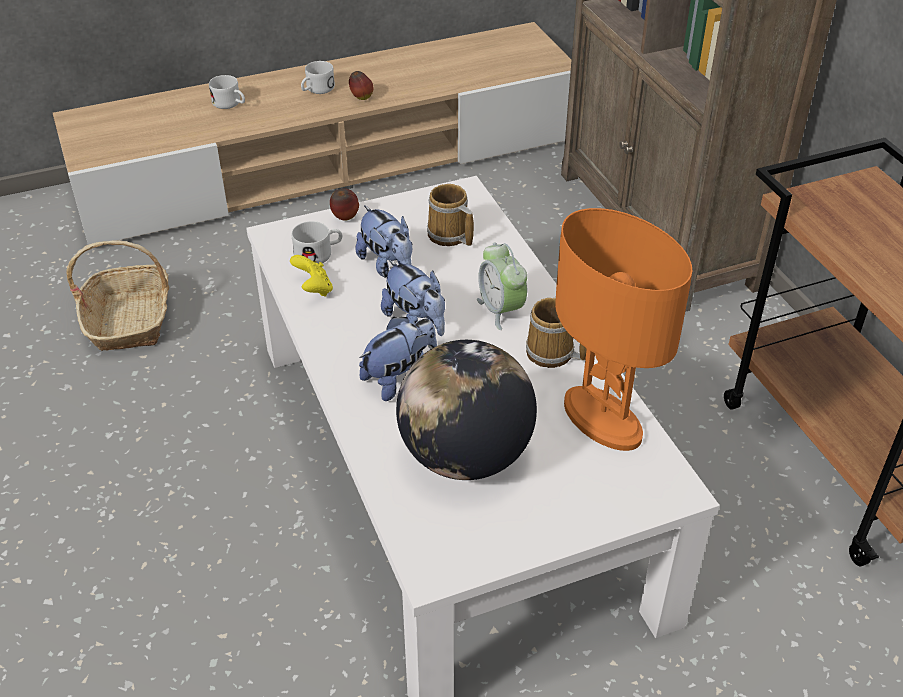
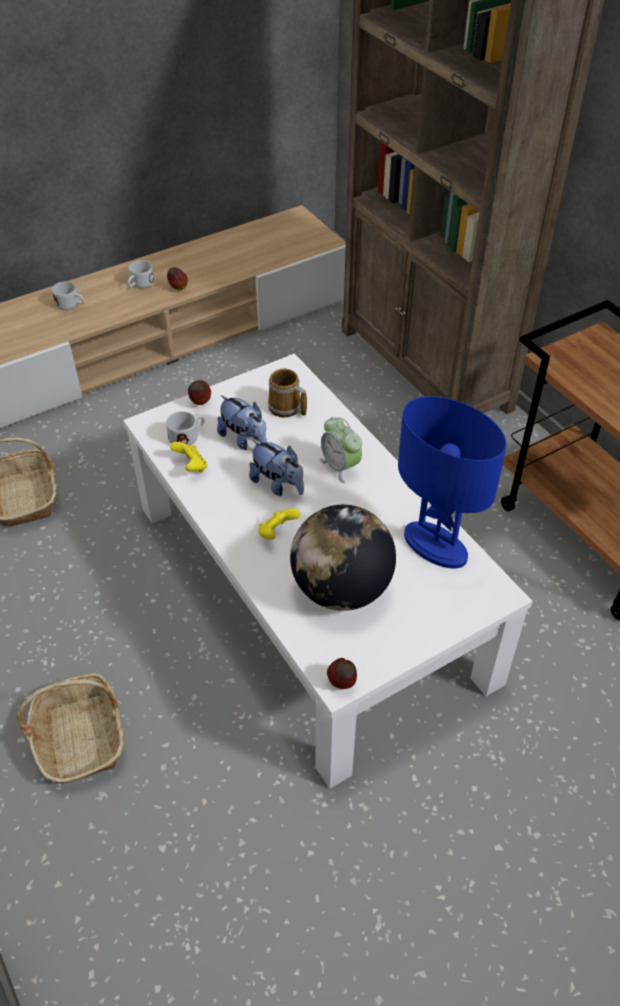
camera: 10 degrees left, 5 degrees up
(120, 610) = (80, 737): none -> basket
(400, 378) = (277, 533): plush toy -> yellow game controller
(436, 573) = (342, 683): none -> apple
(552, 354) = (387, 498): mug -> none
(601, 420) = (434, 546): orange table lamp -> blue table lamp

